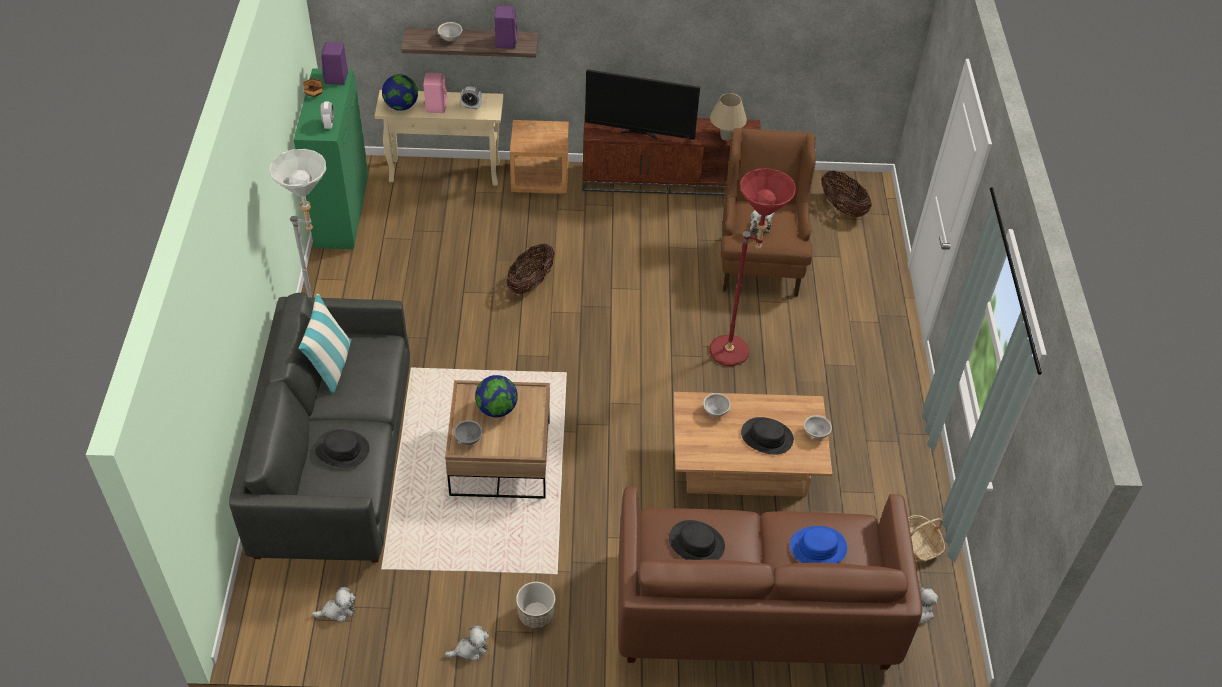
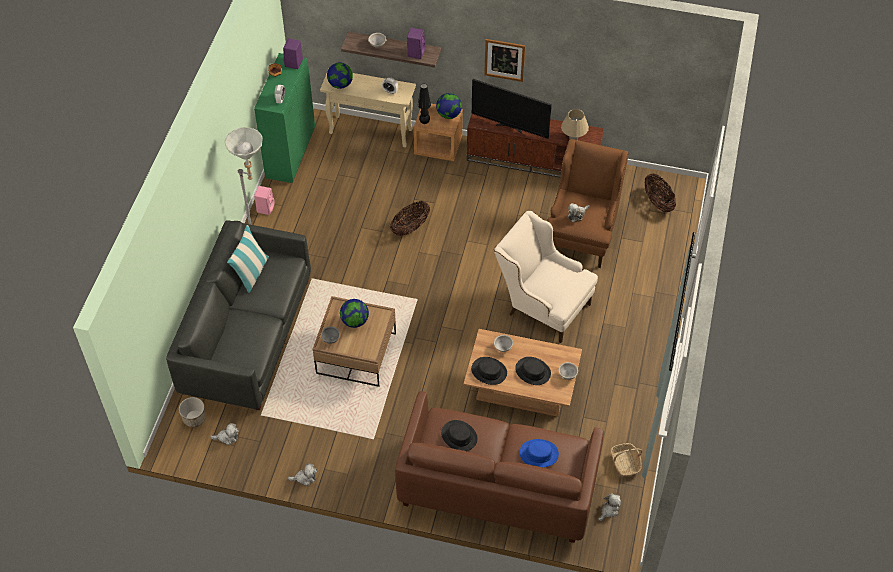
camera: 15 degrees right, 5 degrees up
(342, 449) = (246, 333): black hat -> black hat (489, 371)
(436, 106) = (365, 87): pink speaker -> pink speaker (265, 208)
(522, 143) = (424, 122): none -> black table lamp
(536, 615) = (352, 463): planter -> planter (194, 418)
(552, 130) = (449, 114): none -> globe
(626, 38) = (504, 59): none -> picture
(737, 354) = (542, 305): red floor lamp -> beige armchair

